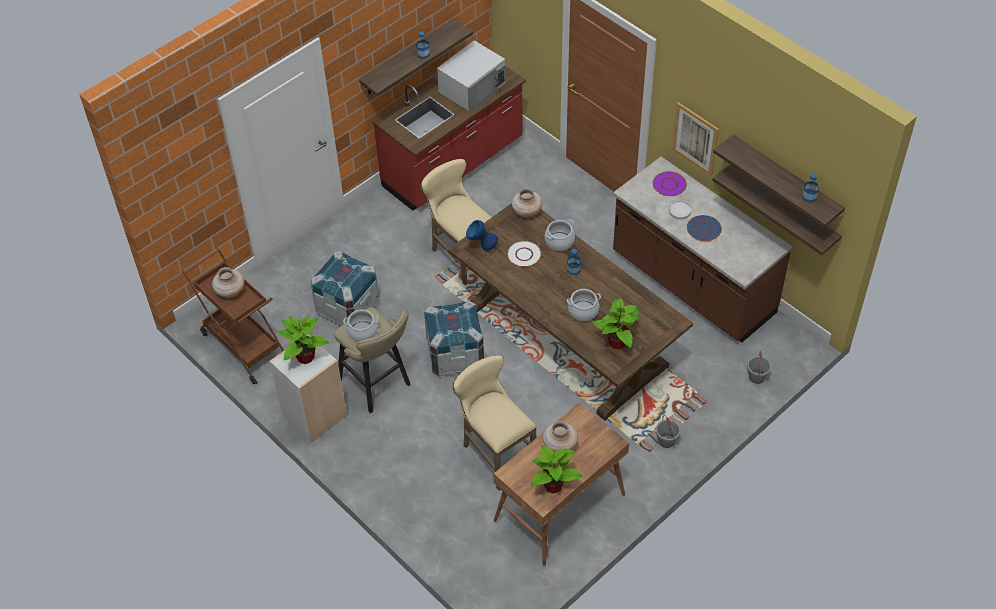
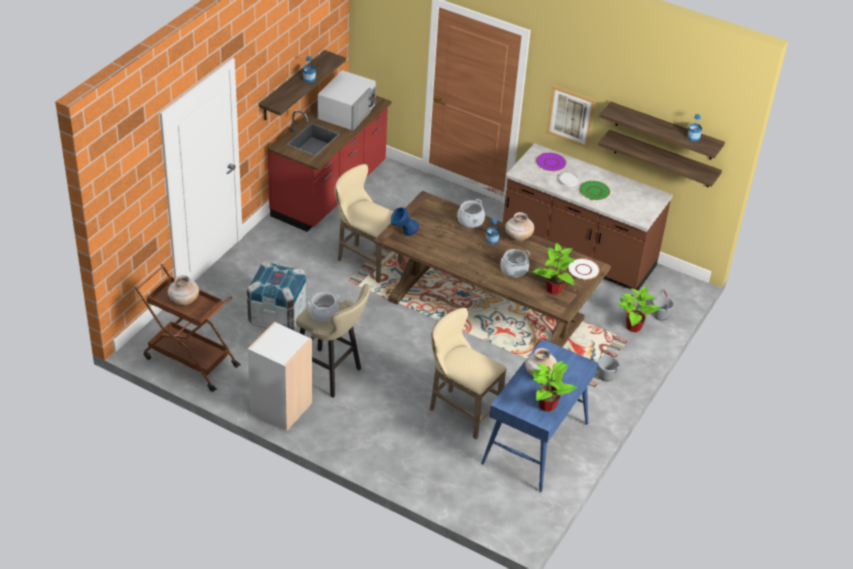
camera: 20 degrees left, 10 degrees down
(305, 357) = (280, 340): potted plant -> potted plant (633, 327)
(455, 355) = (392, 339): crate -> none
(524, 255) = (443, 235): white plate -> white plate (583, 270)
(526, 212) = (432, 202): beige vase -> beige vase (518, 236)
(559, 508) = (535, 444): brown desk -> blue desk
(704, 229) = (594, 191): blue plate -> green plate

